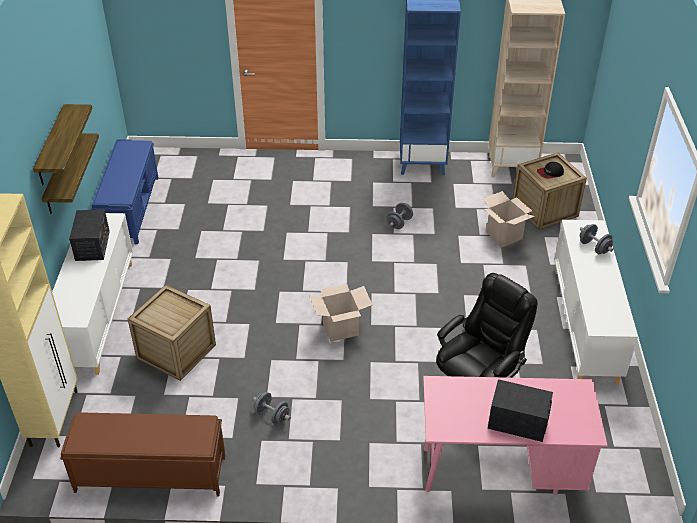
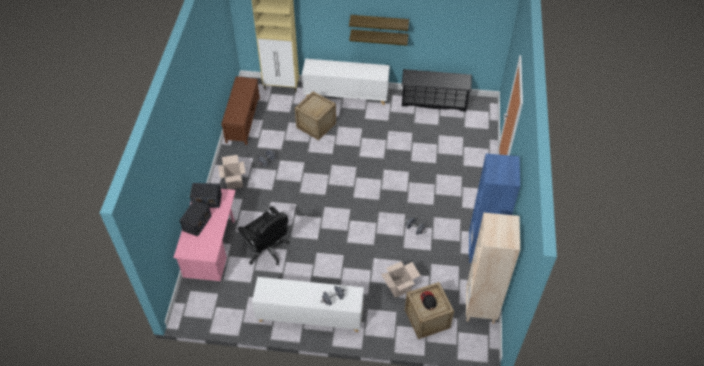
camera: 95 degrees right, 10 degrees up
(92, 246) = (361, 71): radio -> radio (207, 200)
(130, 208) = (434, 101): blue bench -> black shoe rack
(340, 329) = (323, 192): cardboard box -> cardboard box (234, 182)

